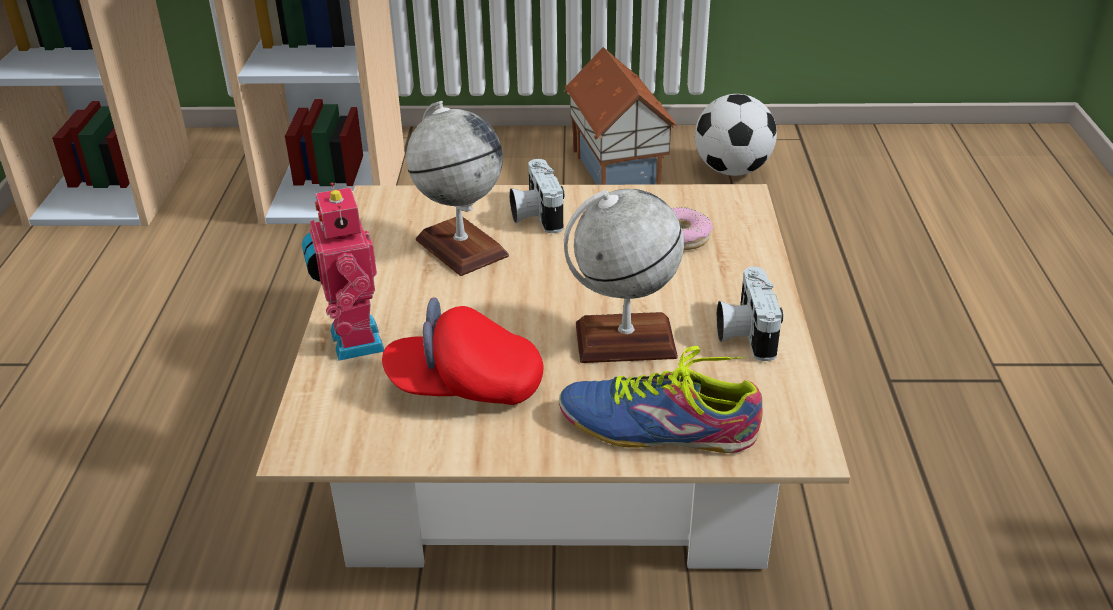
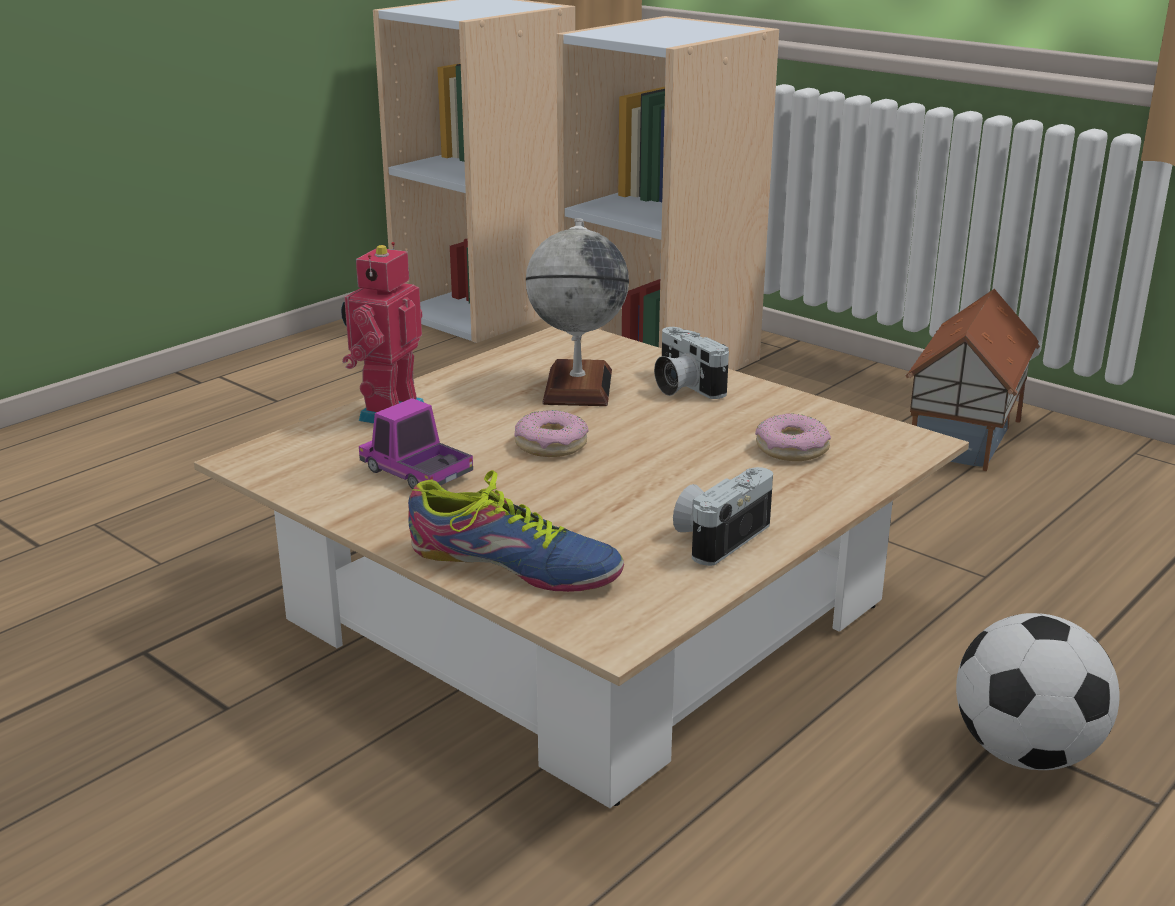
camera: 40 degrees right, 10 degrees down
(465, 386) = (416, 473): red cap -> toy truck
(523, 310) = (551, 445): none -> donut
(535, 215) = (682, 386): camera -> camera turned 60 degrees counterclockwise
(625, 341) = (597, 497): globe -> none
(658, 428) = (514, 564): shoe -> shoe turned 150 degrees clockwise
(732, 170) = (1103, 484): football -> football (1025, 753)

